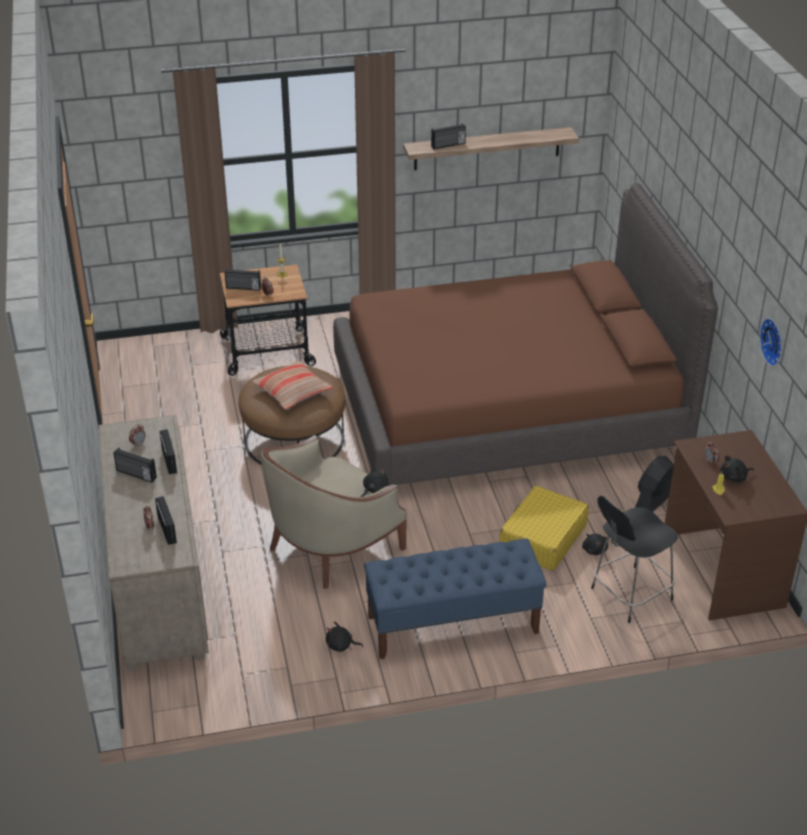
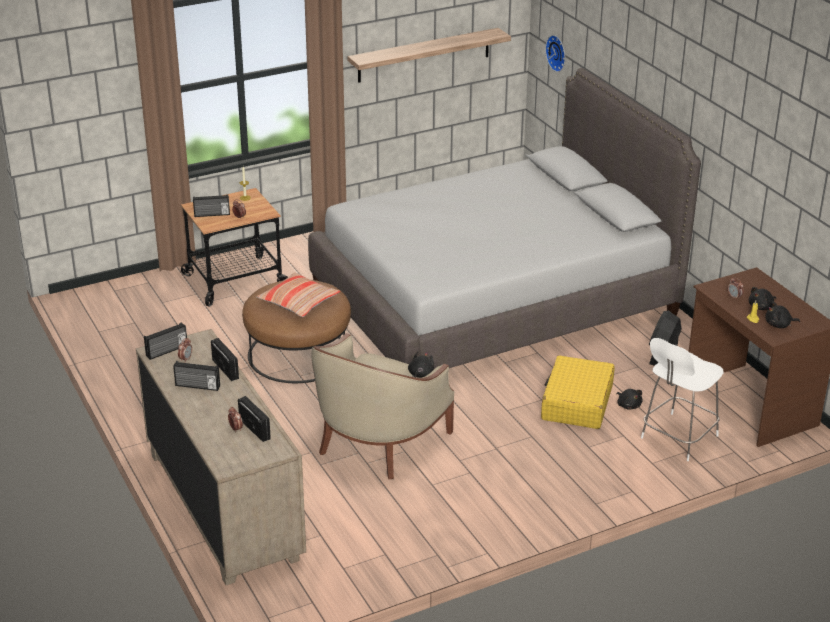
camera: 15 degrees left, 5 degrees down
(341, 645) = (429, 526): black plush toy -> black plush toy (779, 325)
(448, 145) = (392, 53): radio -> radio (167, 351)
(452, 625) = (527, 490): blue bench -> none
(508, 411) = (494, 300): brown bed -> grey bed
(629, 595) = (677, 438): black stool -> white stool
(774, 341) = (774, 177): wall clock -> wall clock (558, 53)

